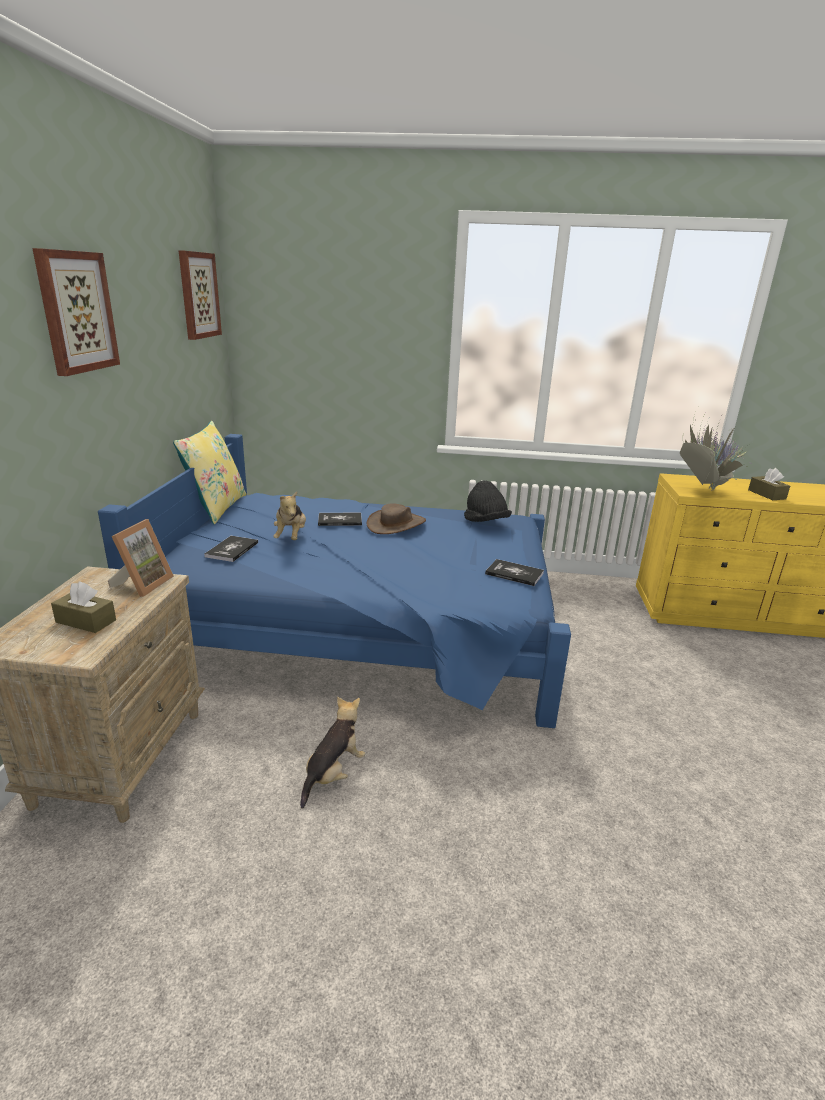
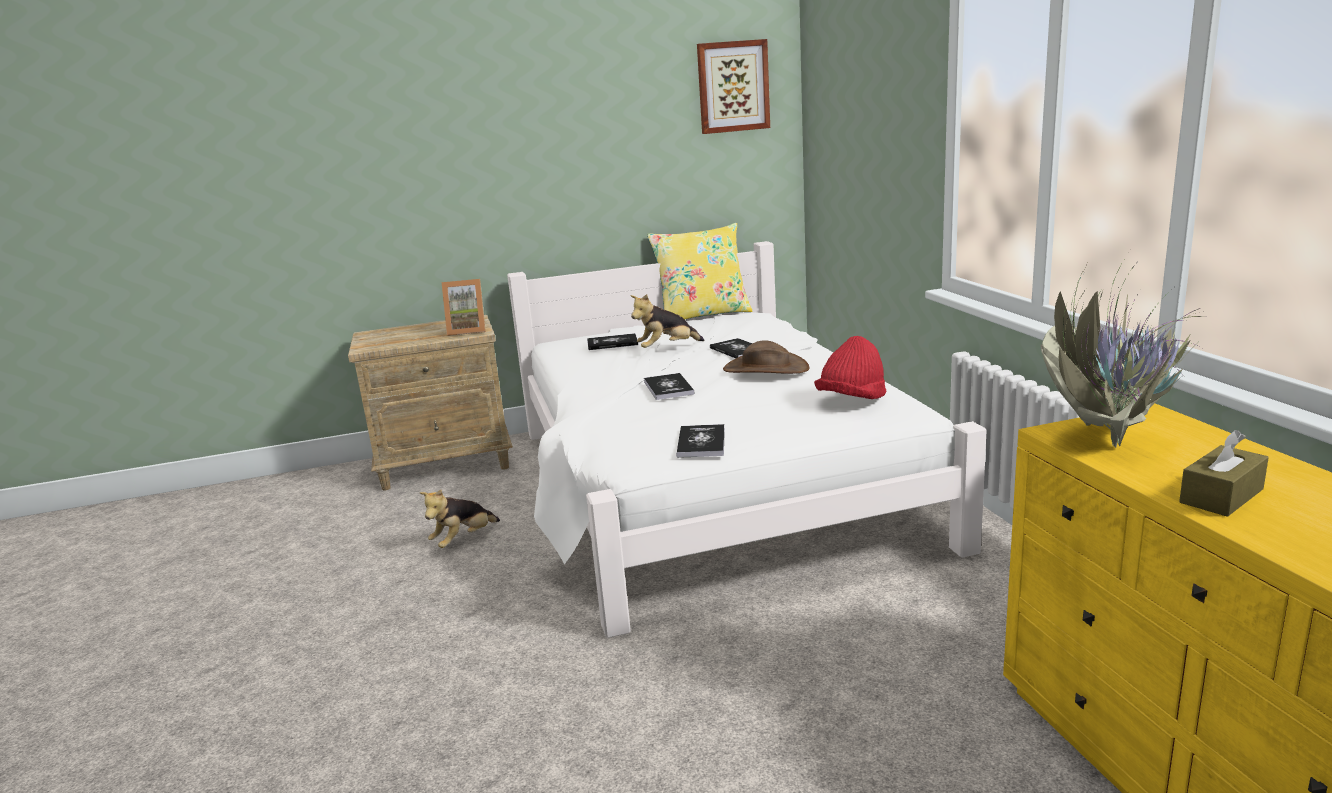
camera: 70 degrees right, 5 degrees down
(76, 312) = (520, 112): picture -> none
(86, 621) = (405, 337): brown tissue box -> none
(333, 774) = (463, 540): plush toy -> plush toy turned 120 degrees clockwise
(366, 628) = (710, 485): blue bed -> white bed
(392, 557) = (668, 388): none -> book
(485, 522) = (851, 400): black hat -> red hat

